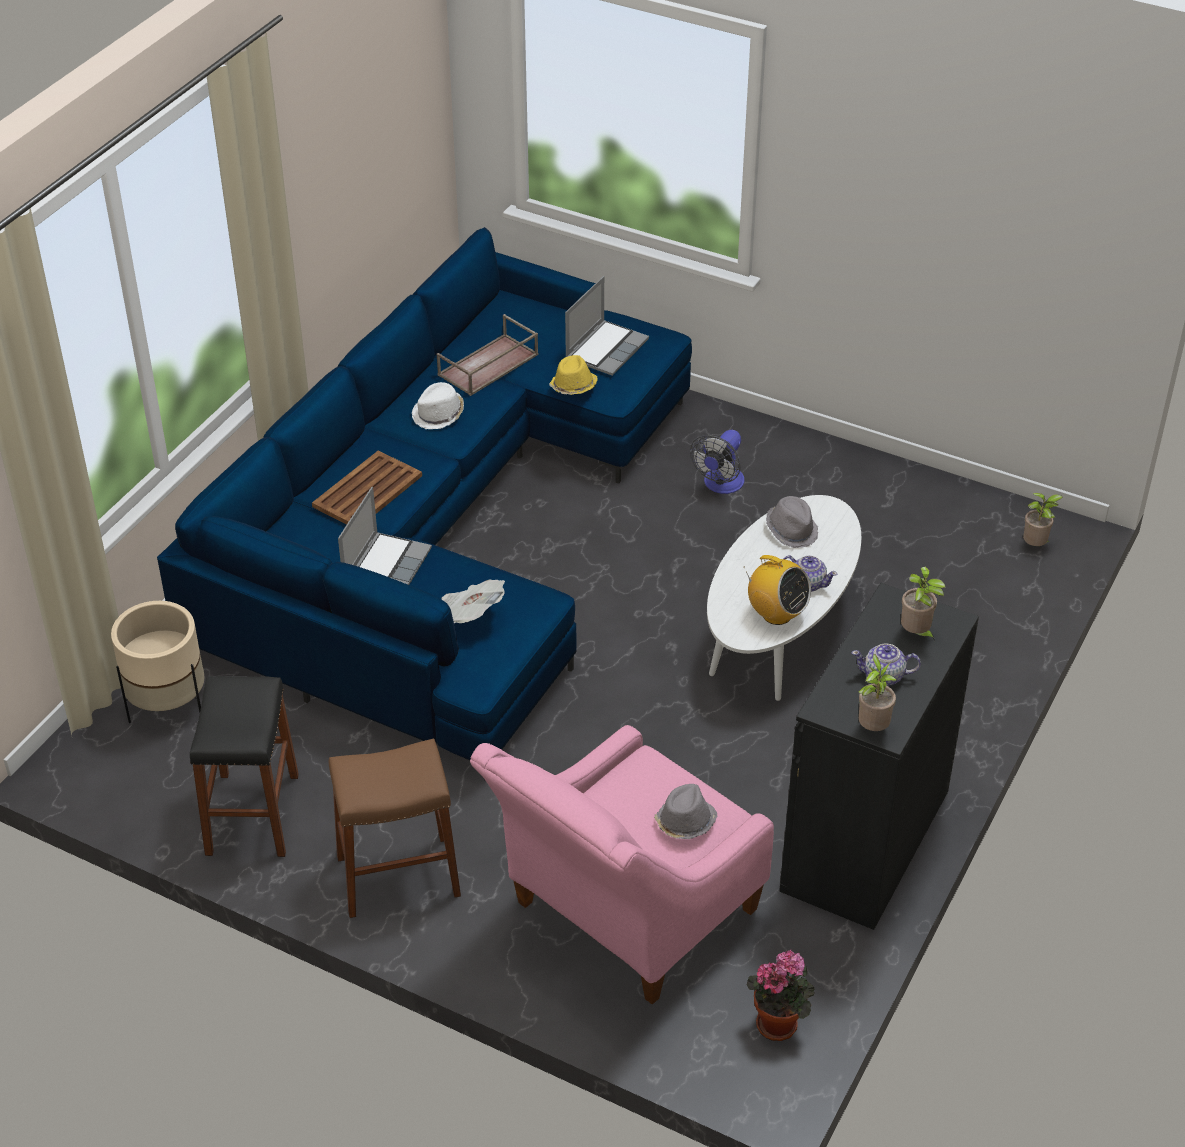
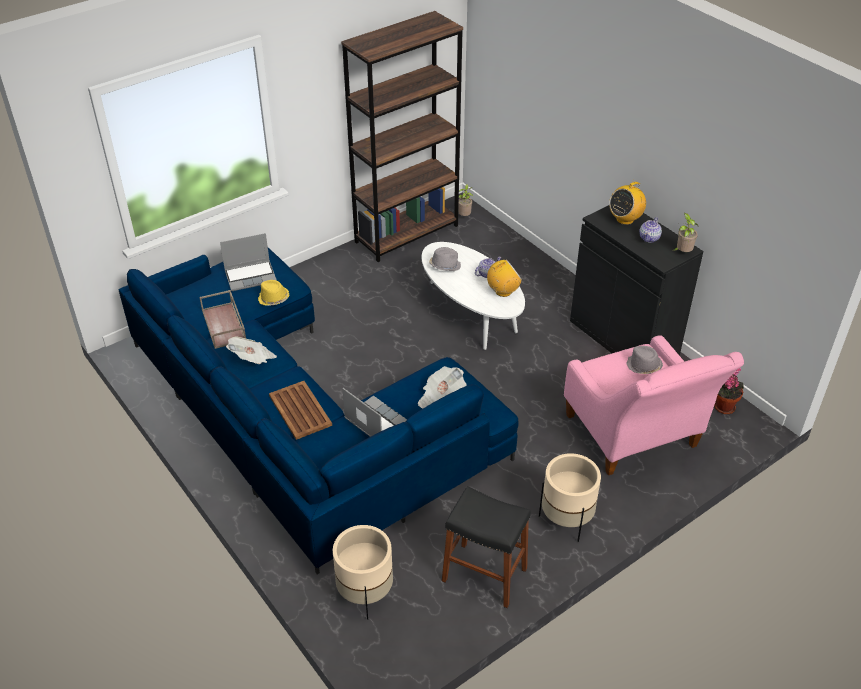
camera: 65 degrees left, 0 degrees up
(398, 876) = (566, 520): brown stool -> beige planter
(439, 415) = (253, 359): white hat -> newspaper
(606, 349) = (251, 276): laptop -> laptop turned 105 degrees clockwise
(720, 485) = (344, 296): fan -> none
(916, 634) = (625, 219): potted plant -> radio
(928, 496) = (407, 234): none -> brown bookcase

